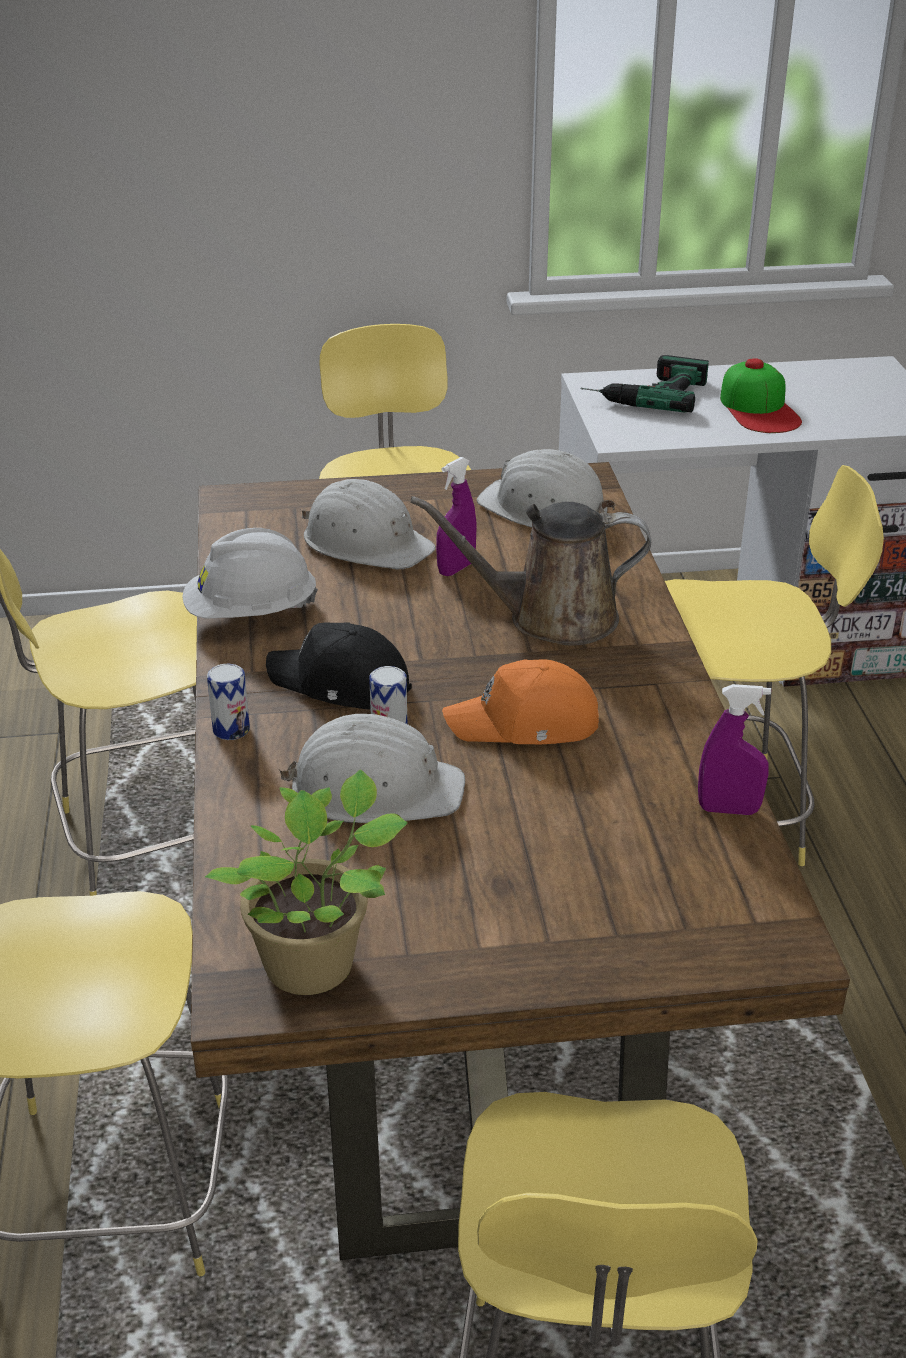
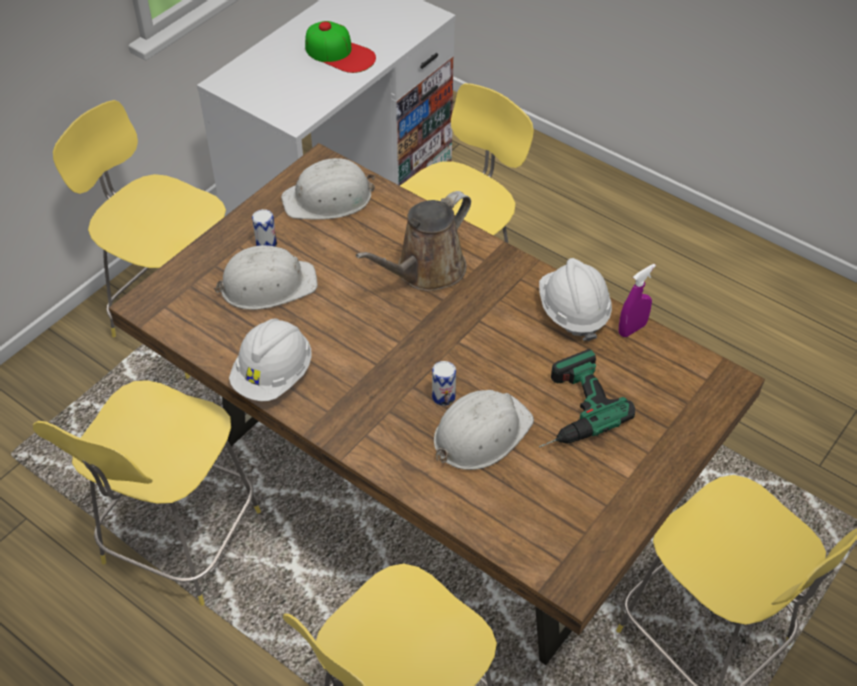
camera: 45 degrees left, 15 degrees up
(231, 729) = (368, 453): can -> can (266, 244)
(316, 966) = (580, 542): potted plant -> none
(339, 683) = (381, 386): black cap -> none
(456, 568) = (338, 271): purple spray bottle -> none
(525, 724) = (495, 345): orange cap -> none
(644, 392) = (263, 74): power drill -> power drill (567, 409)
(673, 748) = (573, 312): none -> white hard hat

